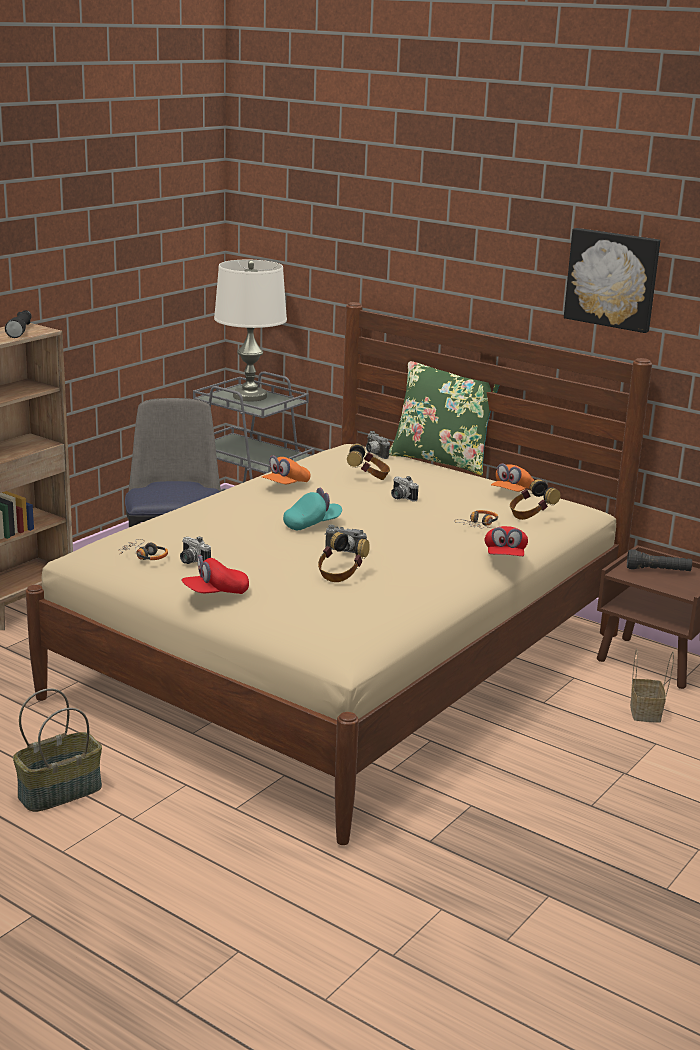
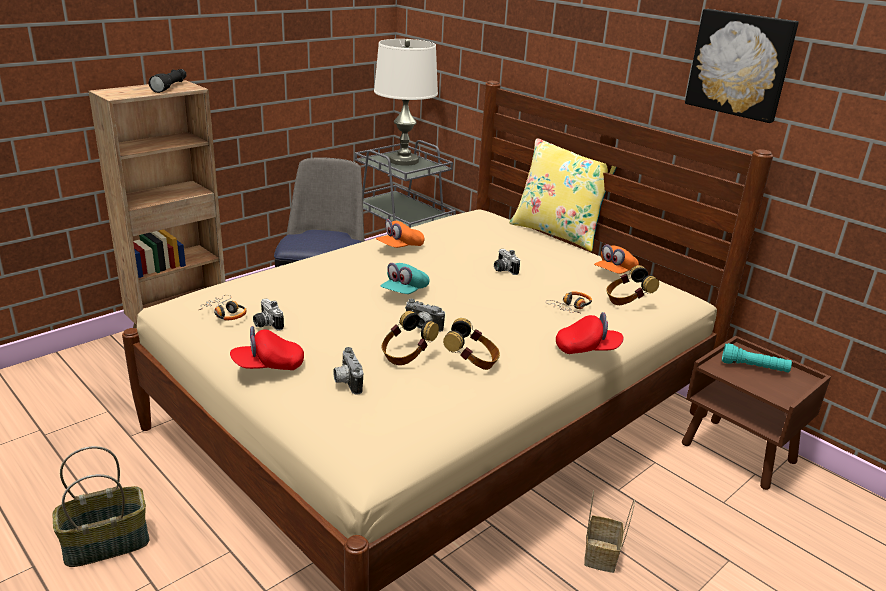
camera: 10 degrees right, 5 degrees up
(312, 524) = (404, 292): turquoise cap -> turquoise cap turned 135 degrees clockwise
(368, 477) = (480, 245): headphones -> headphones (472, 362)
(374, 454) = (496, 222): camera -> camera (346, 382)
(441, 460) = (558, 233): green pillow -> yellow pillow
(504, 557) = (587, 349): red cap -> red cap turned 105 degrees counterclockwise
(646, 713) = (723, 517): basket -> basket (601, 556)
(658, 571) = (754, 368): black flashlight -> turquoise flashlight

